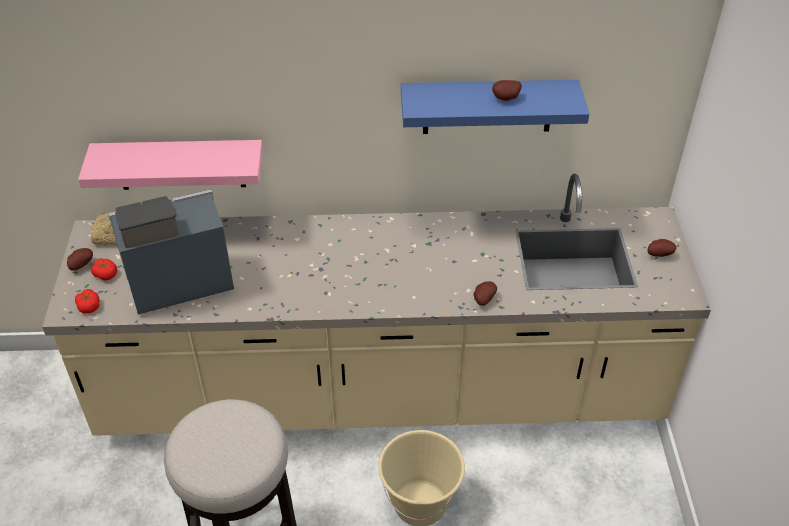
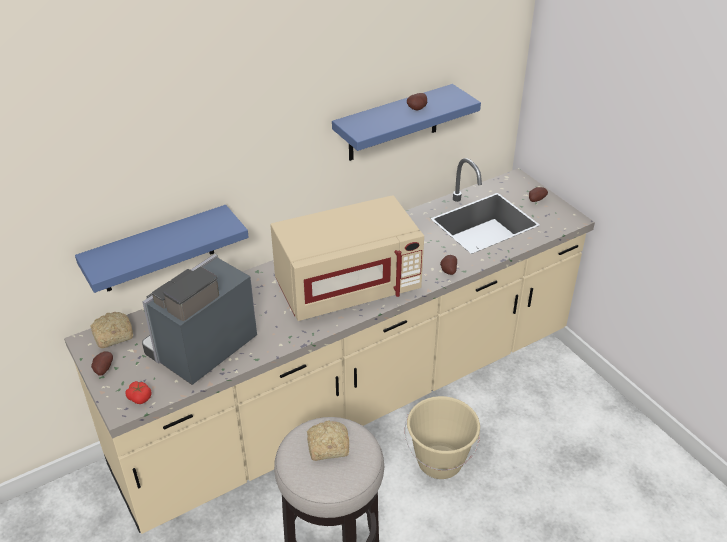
camera: 30 degrees left, 5 degrees down
(105, 274) = (132, 367): tomato -> none
(180, 164) = (157, 250): pink shelf -> blue shelf
(227, 434) = (326, 446): none -> bread
(363, 275) = (347, 287): none -> beige microwave

